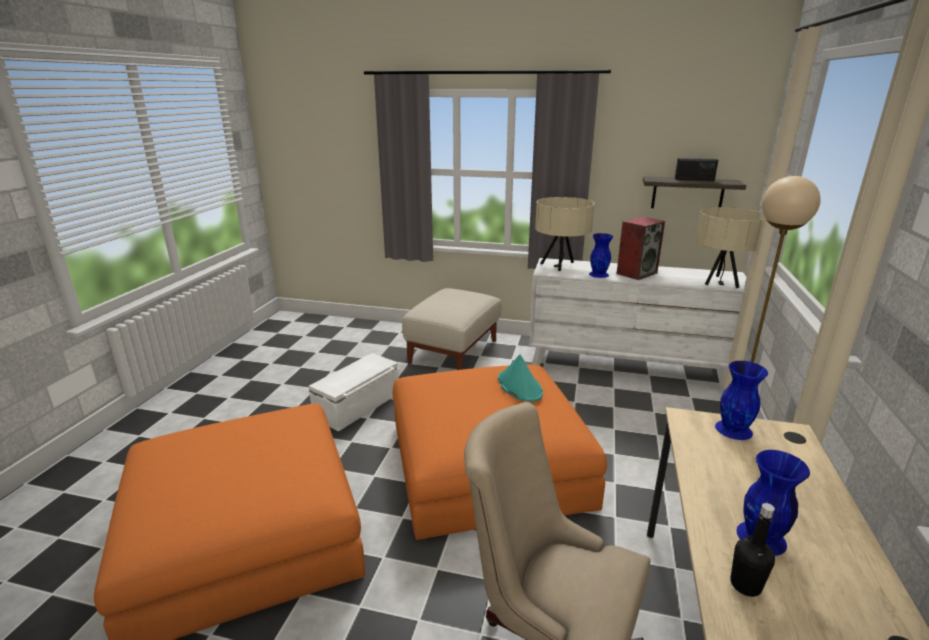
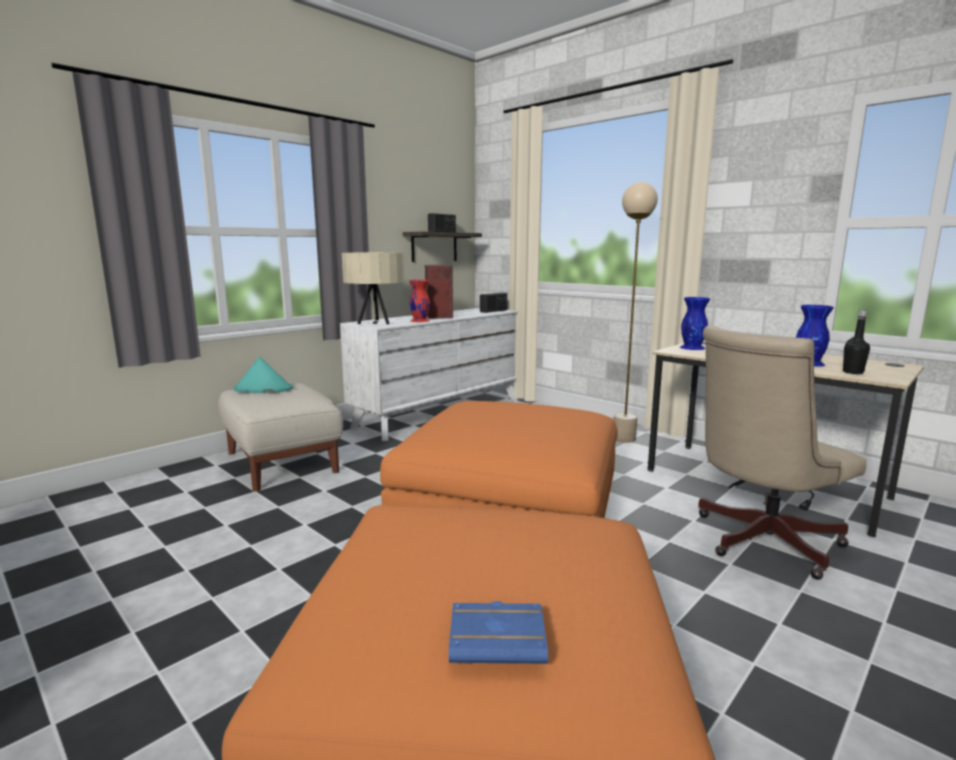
camera: 60 degrees left, 10 degrees down
(160, 483) = (499, 638): none -> blue book
(358, 405) = (295, 544): white storage box -> none
(519, 386) = (506, 406): turquoise hat -> turquoise hat (263, 389)
(599, 274) = (420, 320): blue vase -> red vase
(720, 282) = (493, 311): beige table lamp -> radio

